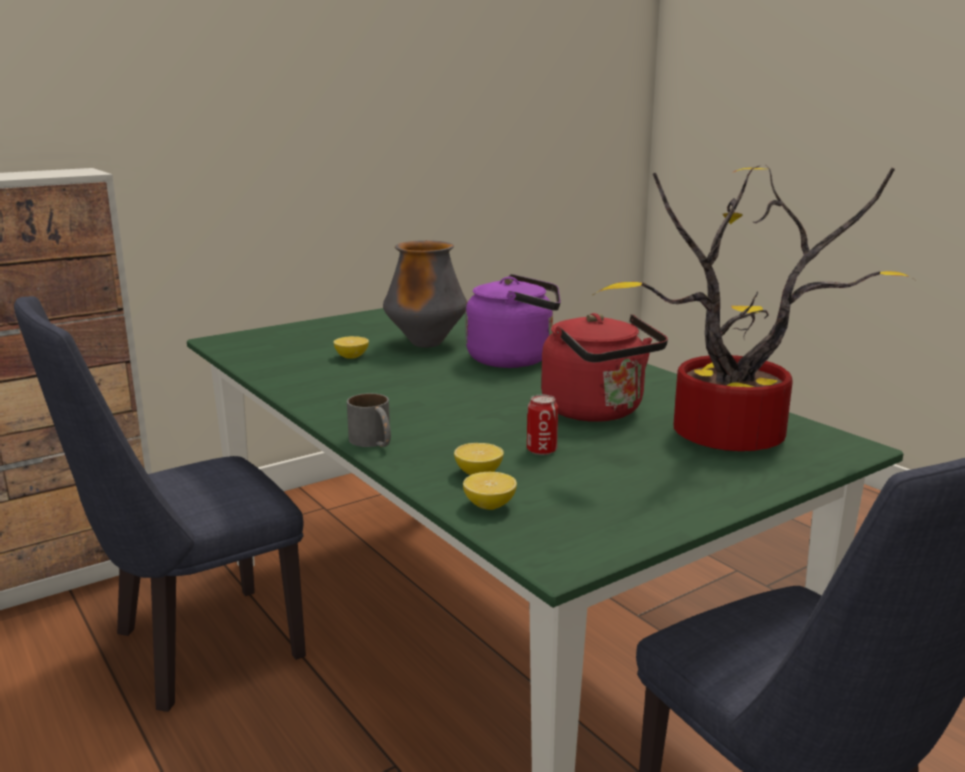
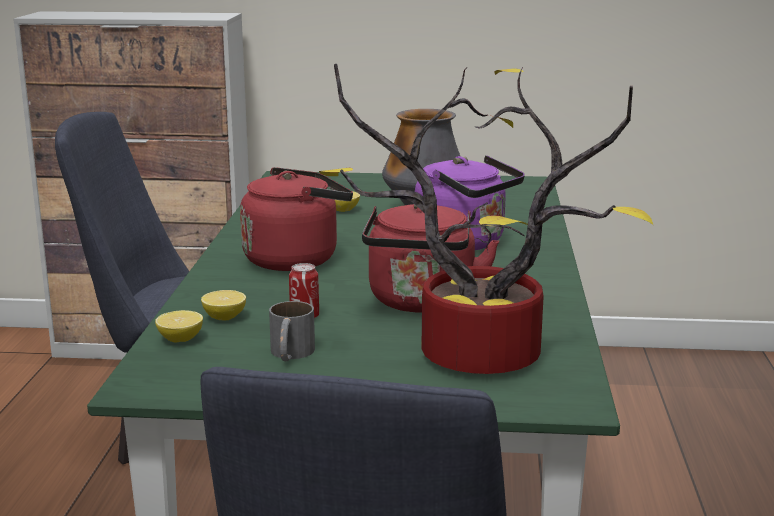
camera: 40 degrees right, 0 degrees up
(374, 442) = (212, 275): grey mug -> grey mug (290, 354)
(414, 407) = (296, 259): none -> red kettle

